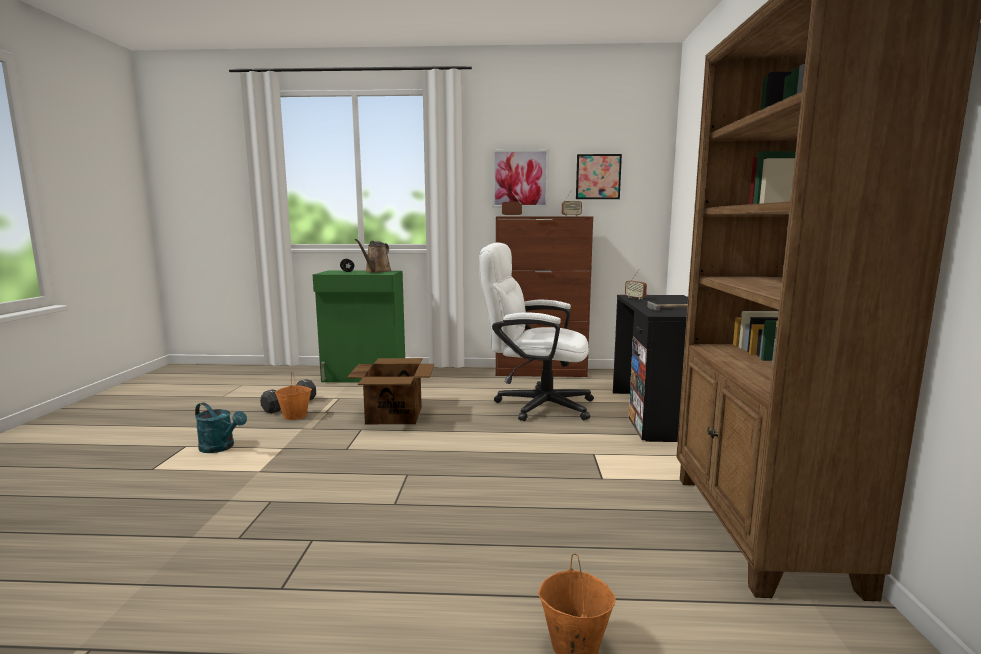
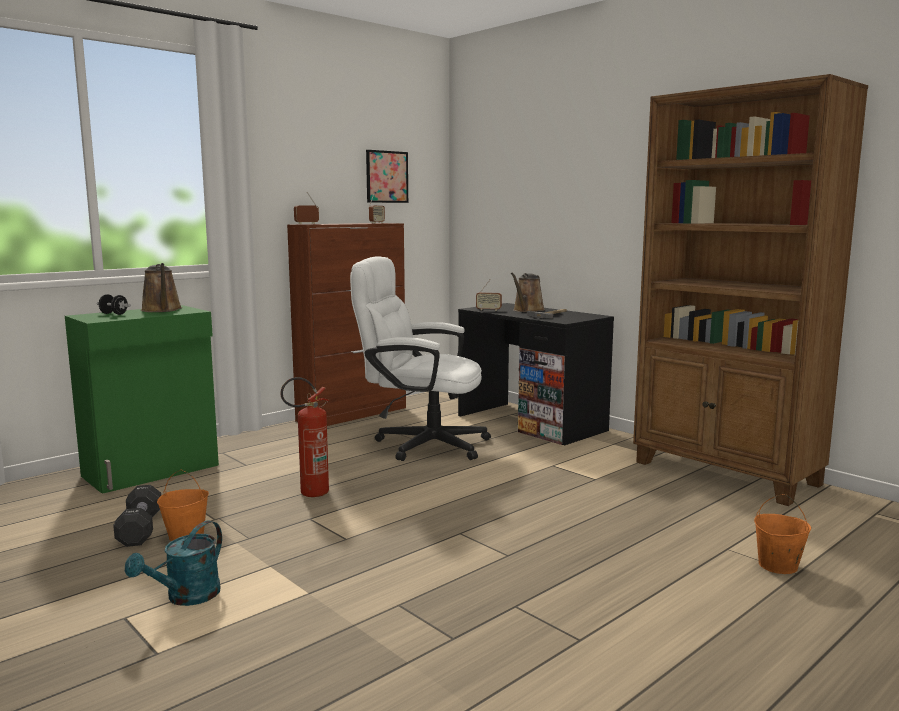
camera: 45 degrees left, 0 degrees up
(221, 448) = (186, 597): turquoise watering can -> turquoise watering can turned 135 degrees clockwise
(395, 415) = (308, 494): cardboard box -> fire extinguisher
(520, 178) = (309, 176): picture -> none
(535, 405) = (421, 444): white office chair -> white office chair turned 45 degrees clockwise
(669, 302) = (527, 310): none -> brown watering can

